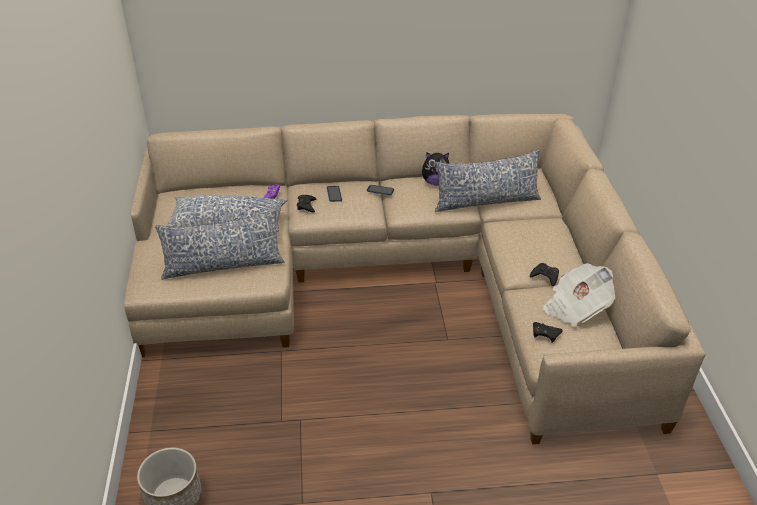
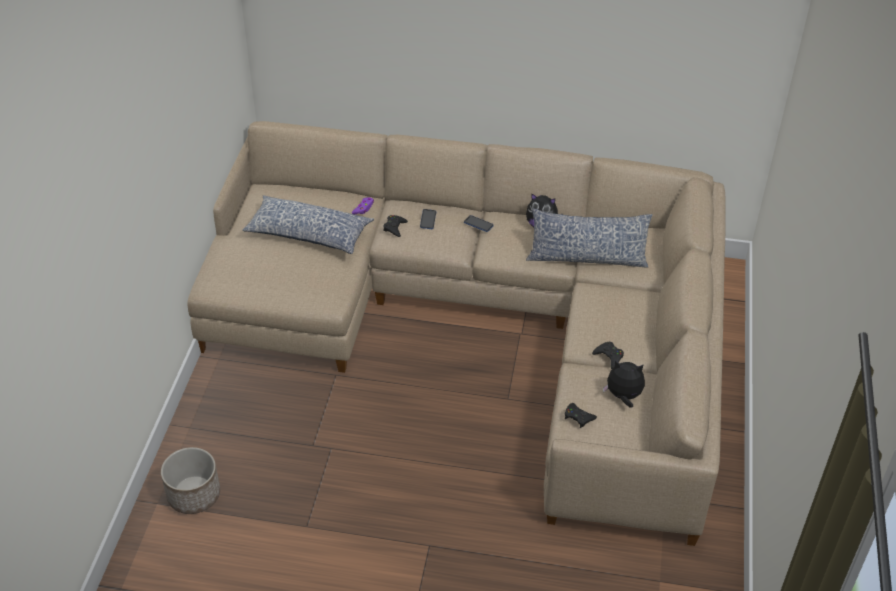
camera: 15 degrees right, 5 degrees up
(223, 265) = (290, 279): pillow -> none
(576, 307) = (623, 396): newspaper -> plush toy

